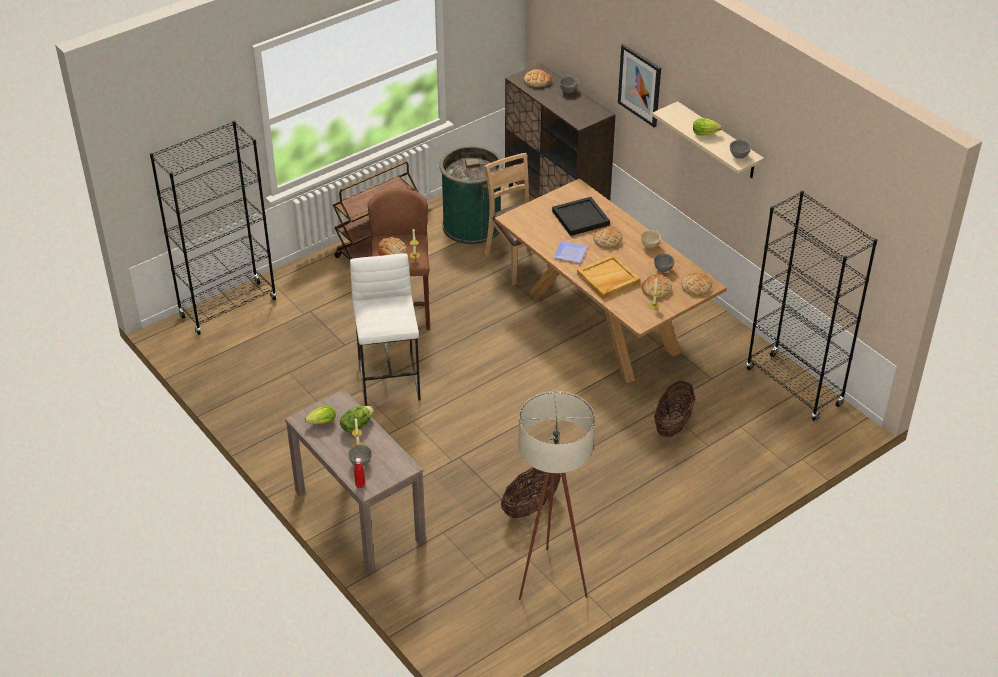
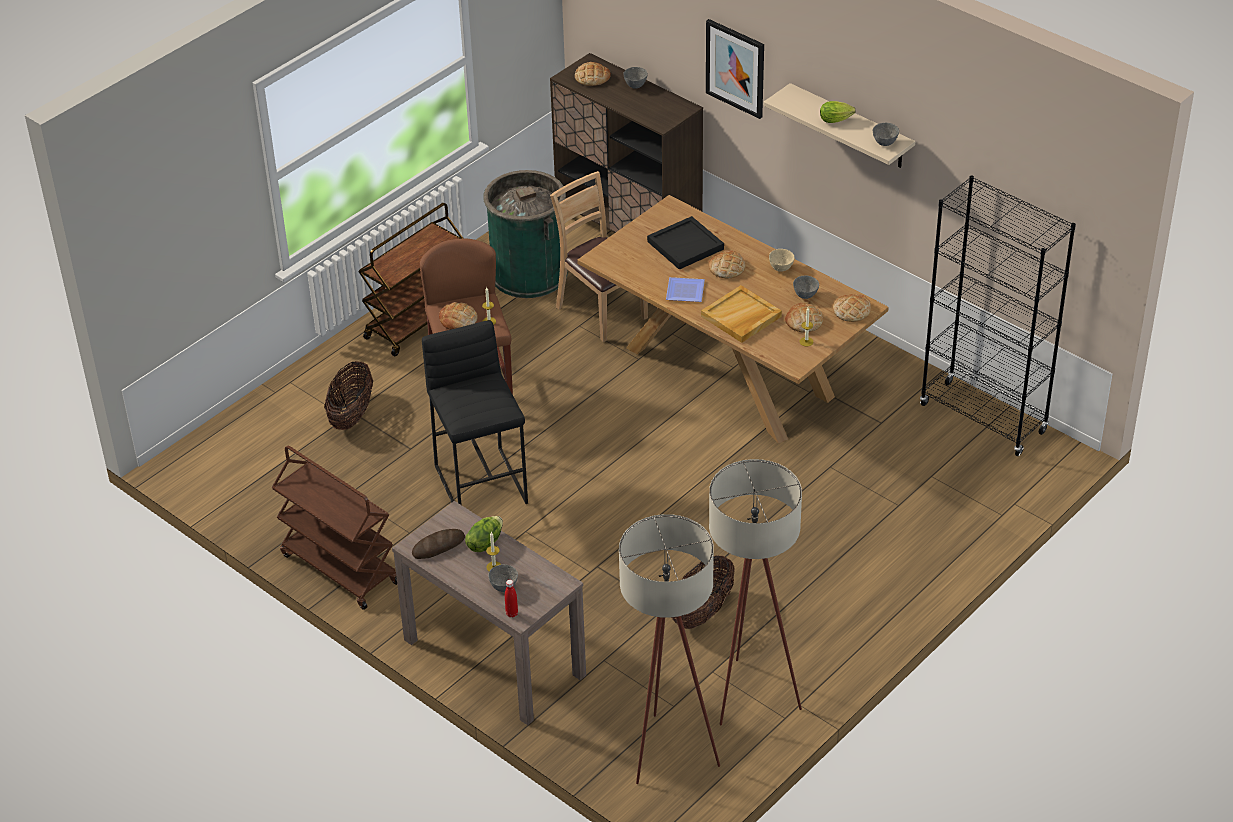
camera: 10 degrees left, 0 degrees up
(228, 308) = (245, 424): black bookcase -> none
(263, 428) = (339, 568): none -> brown cart
(320, 423) = (438, 546): lettuce -> bread
(390, 380) = (482, 484): white stool -> black stool
(473, 609) = (667, 746): none -> beige floor lamp
(673, 424) = (849, 486): basket -> basket (351, 415)

